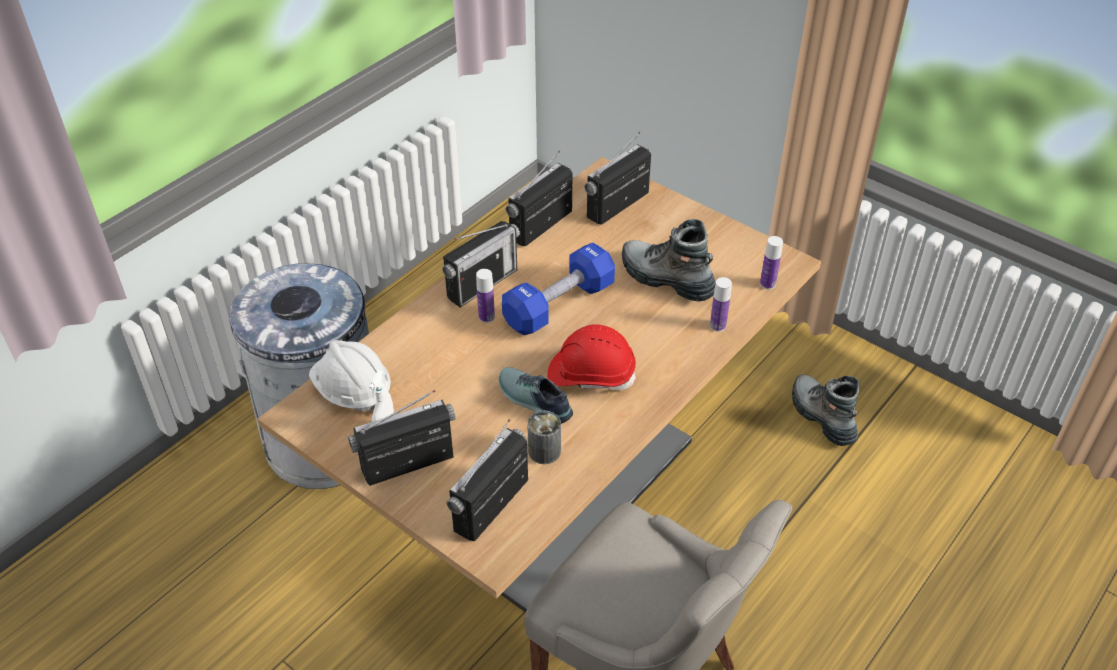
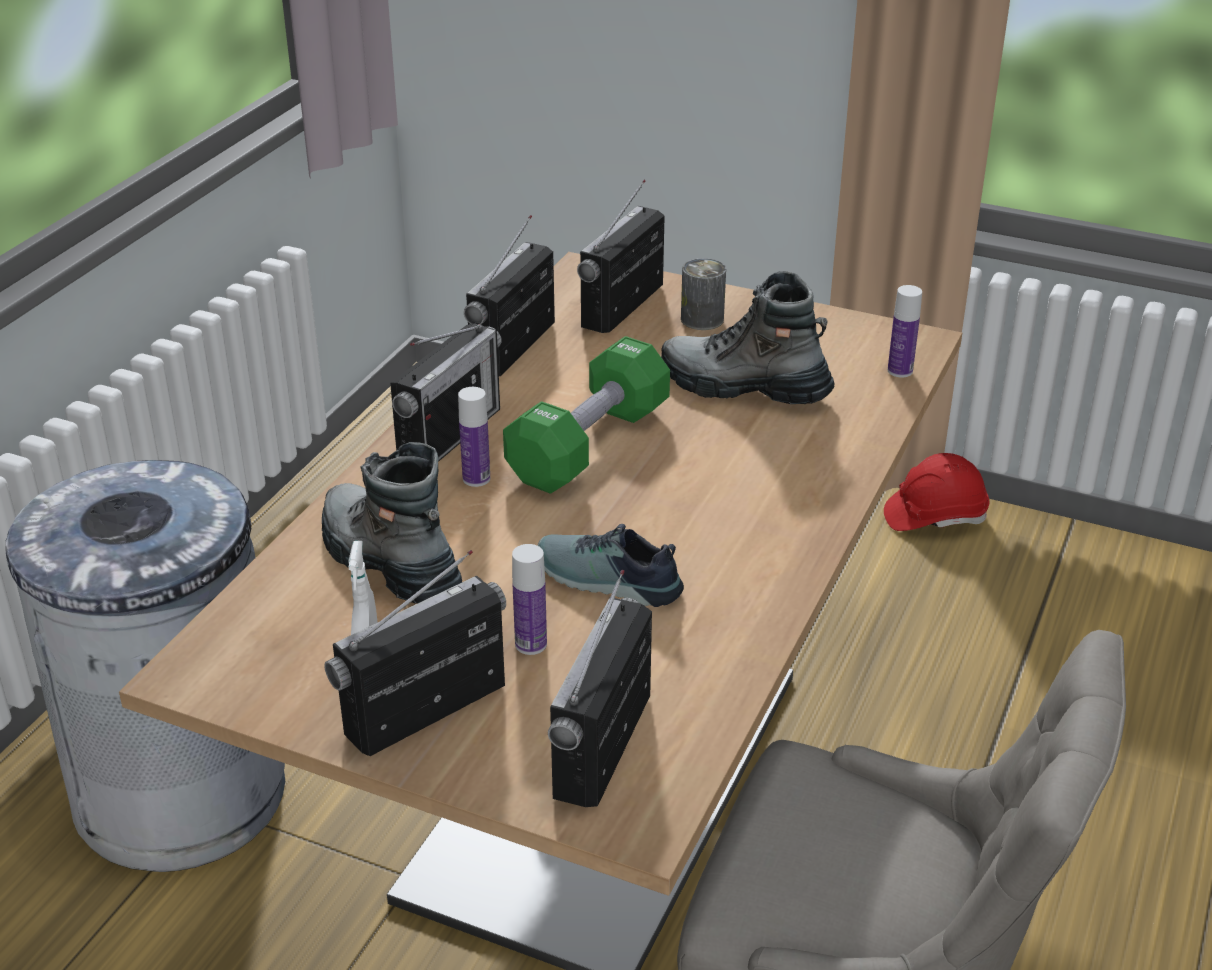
camera: 15 degrees left, 10 degrees down
(352, 391) = (283, 620): white hard hat -> none
(544, 451) = (658, 649): can -> can (702, 319)
(559, 305) = (589, 444): blue dumbbell -> green dumbbell
(591, 374) = (685, 529): red hard hat -> red hard hat (934, 516)
(717, 325) = (853, 434): bottle -> bottle (531, 644)
(822, 417) = (972, 609): boot -> boot (388, 561)

